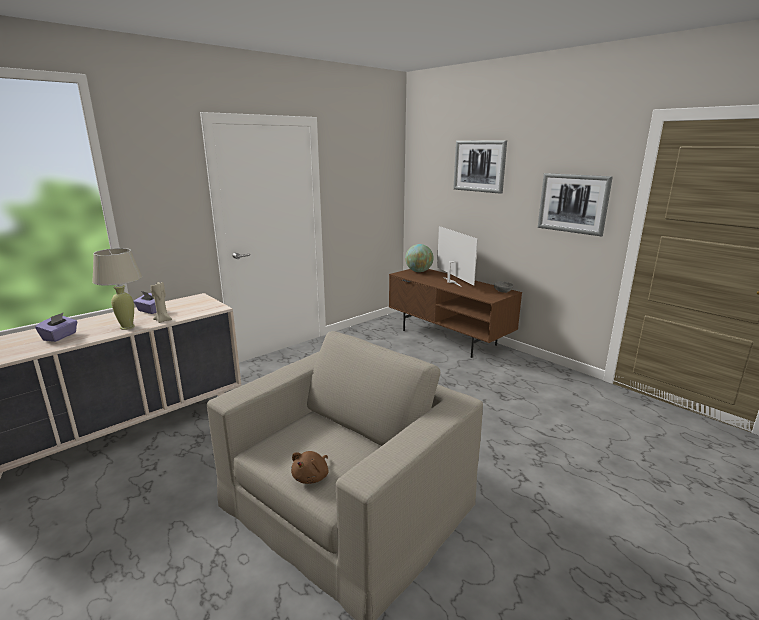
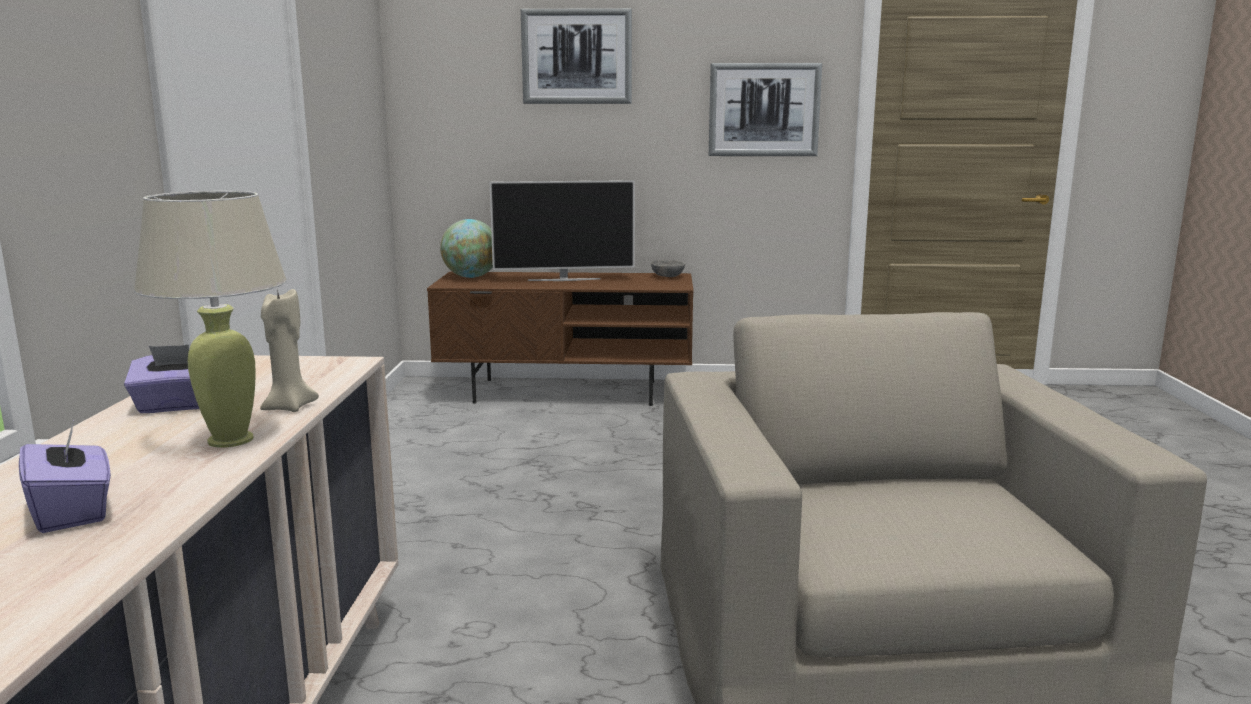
camera: 45 degrees left, 5 degrees down
(312, 477) = (979, 543): brown plush toy -> none
(451, 282) = (564, 279): television -> television turned 150 degrees clockwise

